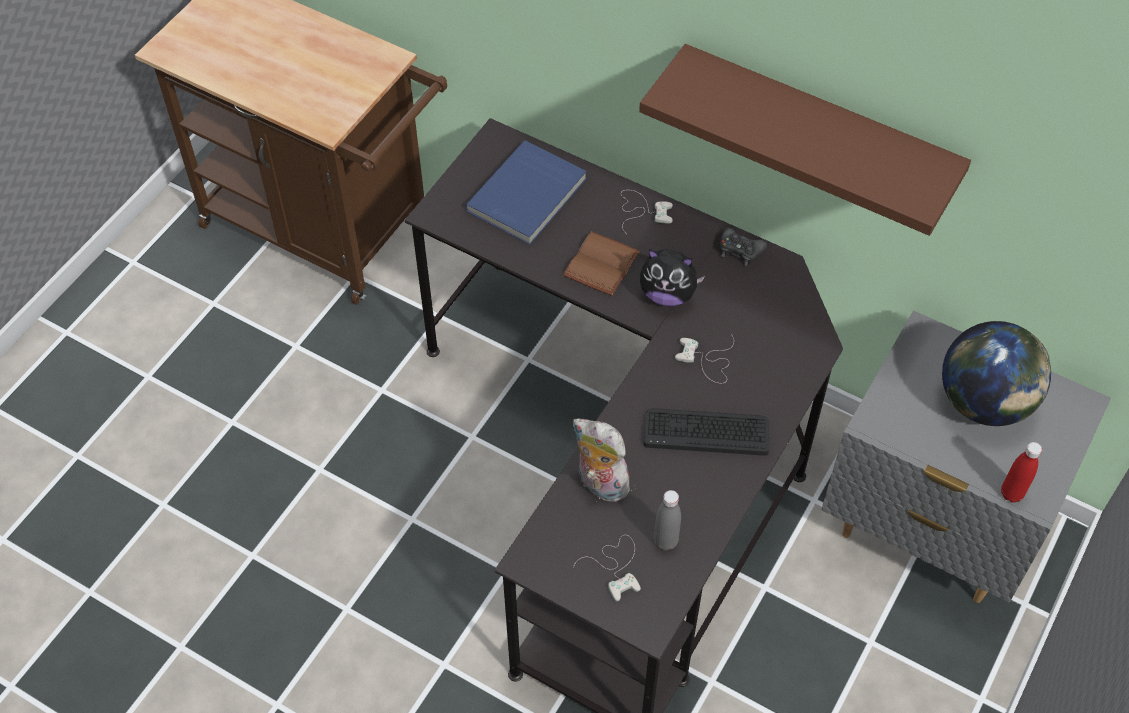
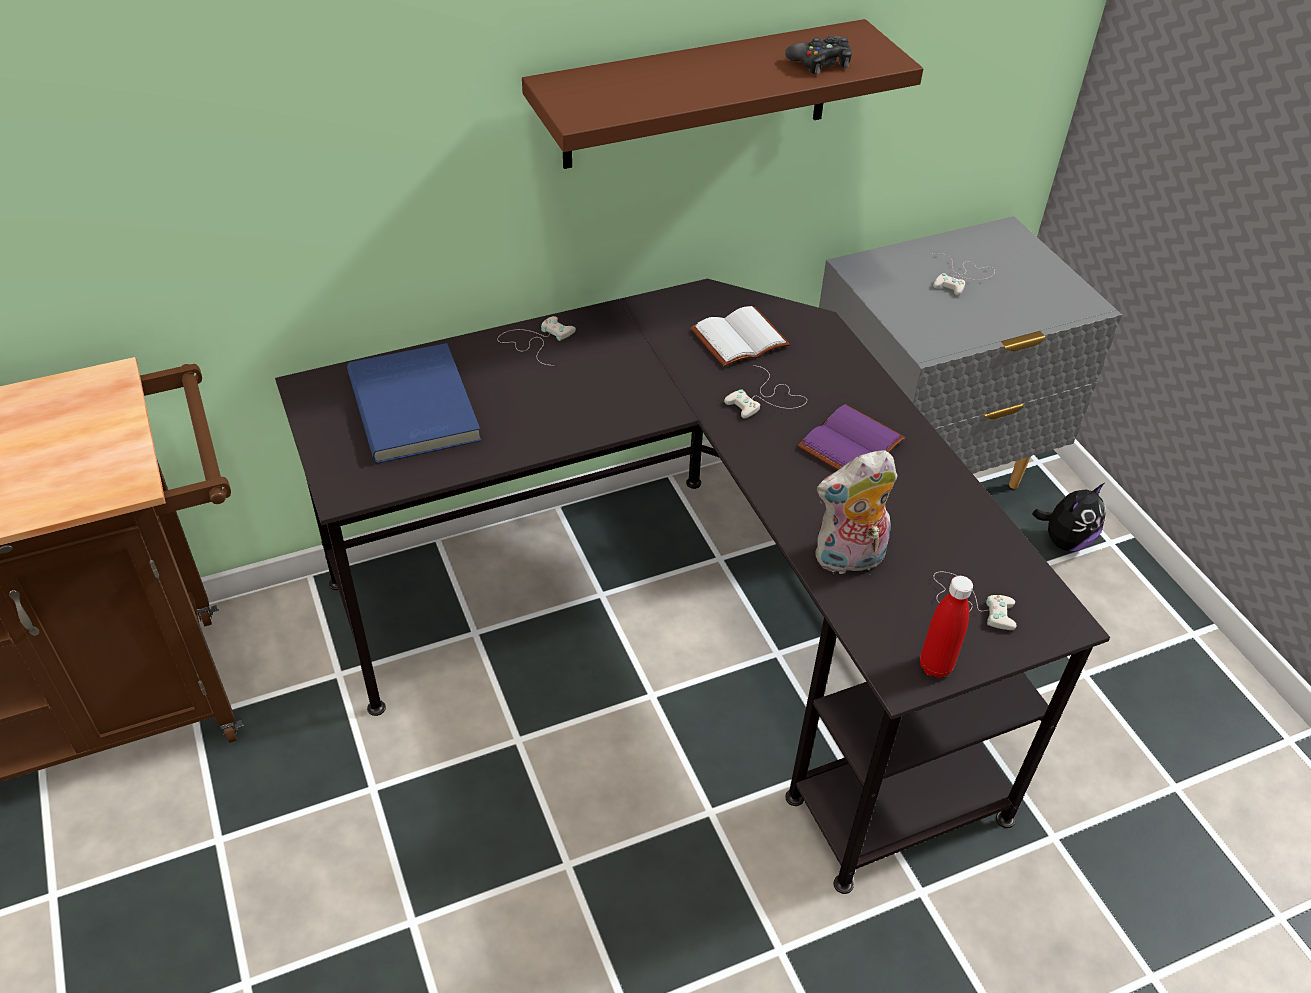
camera: 55 degrees left, 10 degrees down
(602, 266) = (572, 405): brown book -> none
(665, 541) = (963, 549): grey bottle -> none
(667, 294) = (658, 381): plush toy -> plush toy (1065, 540)
(706, 432) = (852, 446): keyboard -> purple book
(740, 250) = (658, 309): black game controller -> black game controller (820, 63)
(756, 310) = (739, 337): none -> white book
(984, 402) = (961, 277): globe -> white game controller
(1011, 493) = (1069, 313): red bottle -> red bottle (935, 666)

